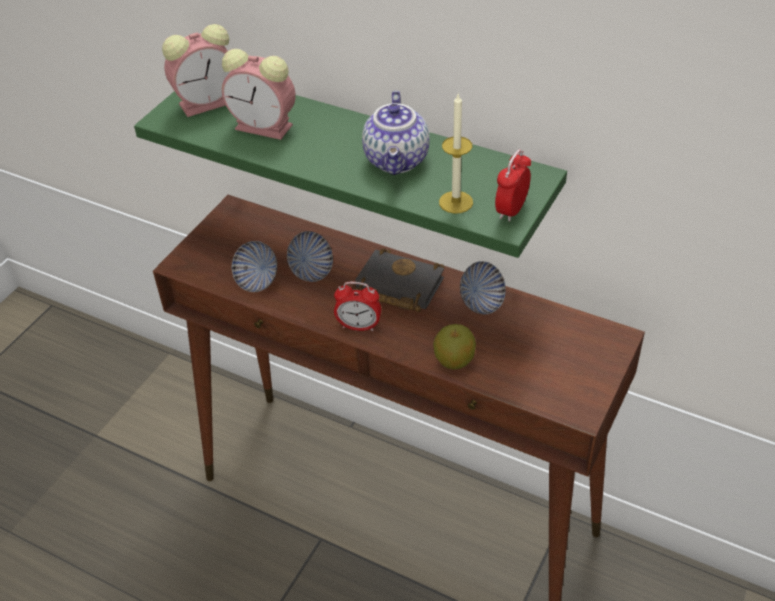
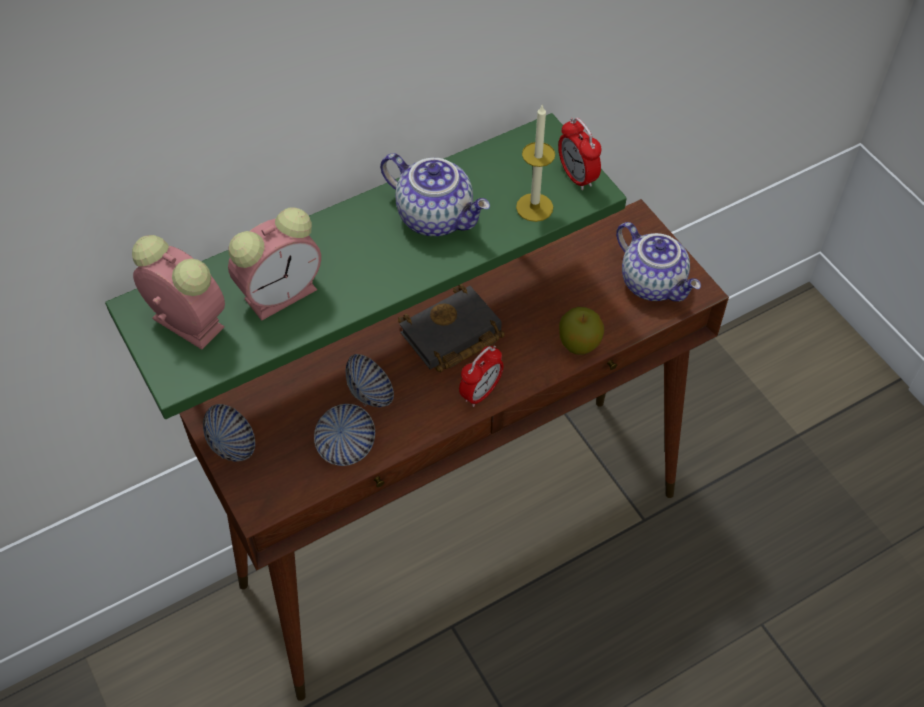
camera: 60 degrees left, 10 degrees up
(208, 102) = (185, 322): alarm clock -> alarm clock turned 60 degrees counterclockwise
(481, 302) = (522, 285): bowl -> bowl (232, 445)
(561, 379) = (654, 283): none -> teapot

